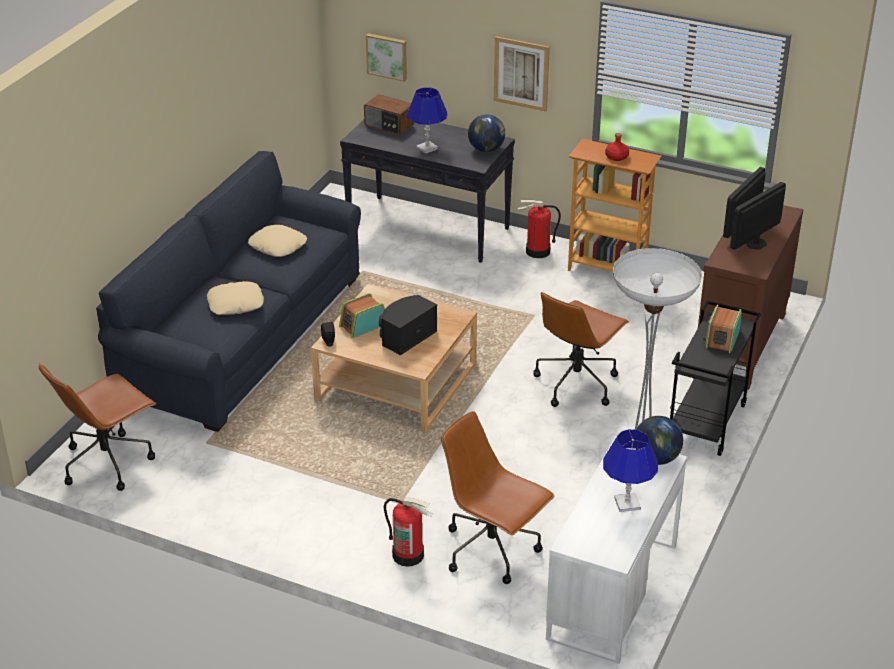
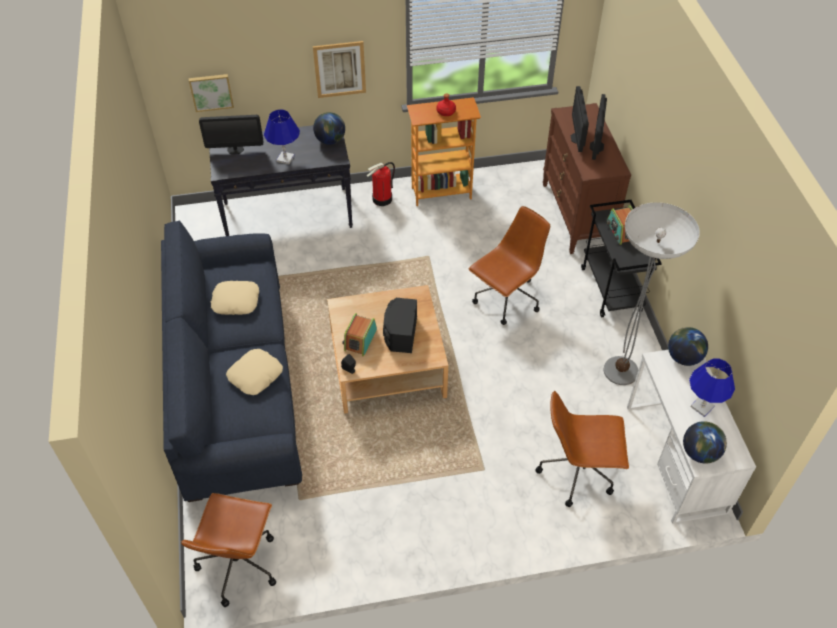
camera: 35 degrees left, 15 degrees up
(388, 125) = (235, 149): radio -> monitor
(408, 555) = (529, 510): fire extinguisher -> none
(576, 383) = (506, 299): brown office chair -> brown office chair turned 135 degrees counterclockwise
(579, 535) = (700, 453): none -> globe

